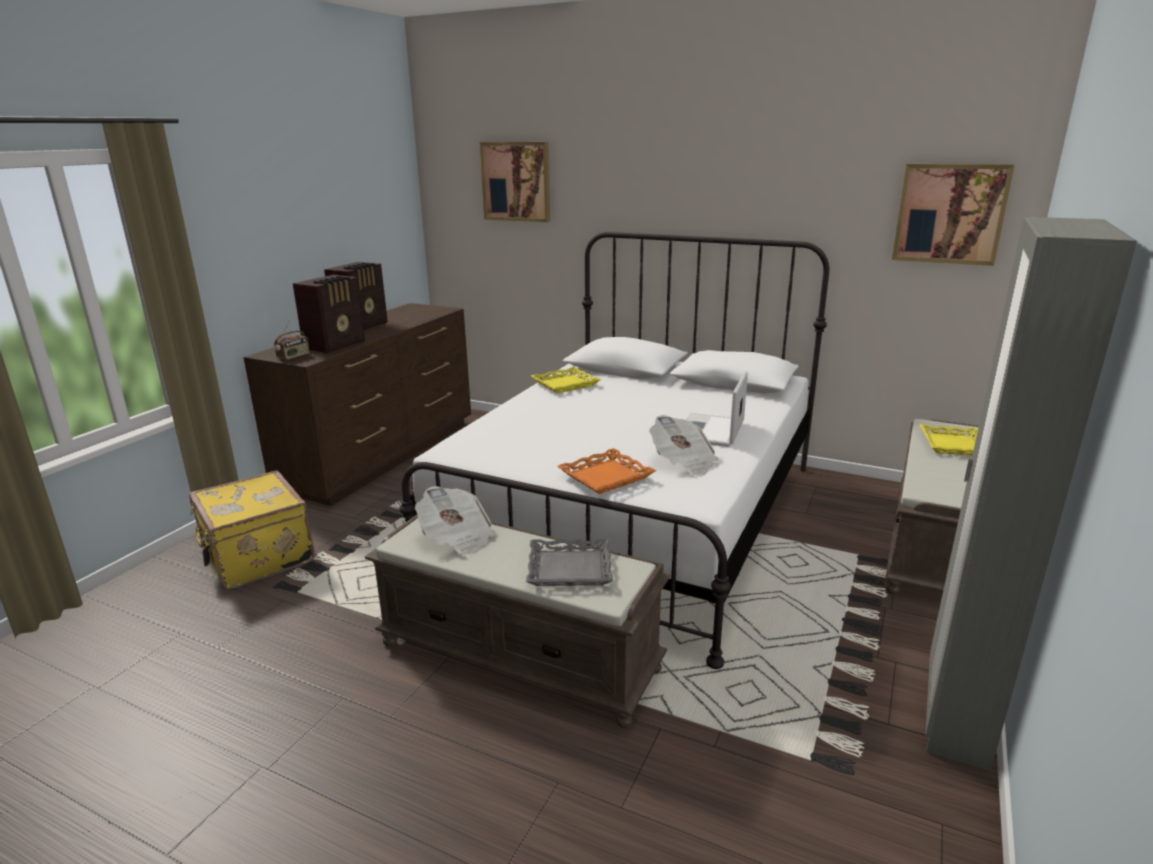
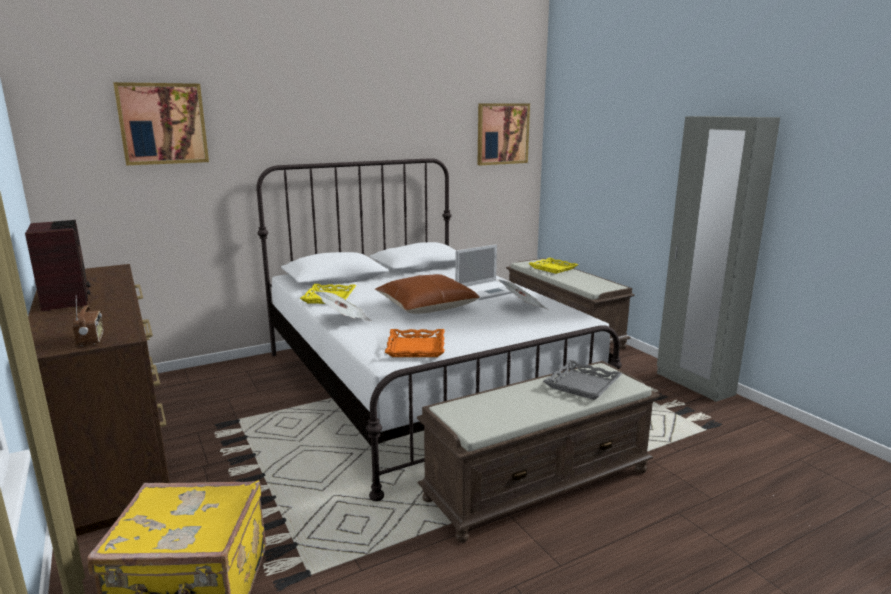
camera: 55 degrees left, 5 degrees down
(336, 345) = (106, 318): radio -> none
(457, 538) = (495, 408): newspaper -> newspaper (344, 320)
(605, 476) = (516, 327): orange tray -> orange tray (415, 348)
(606, 422) = (426, 306): none -> brown pillow
(710, 431) = (488, 290): laptop -> laptop turned 90 degrees counterclockwise

